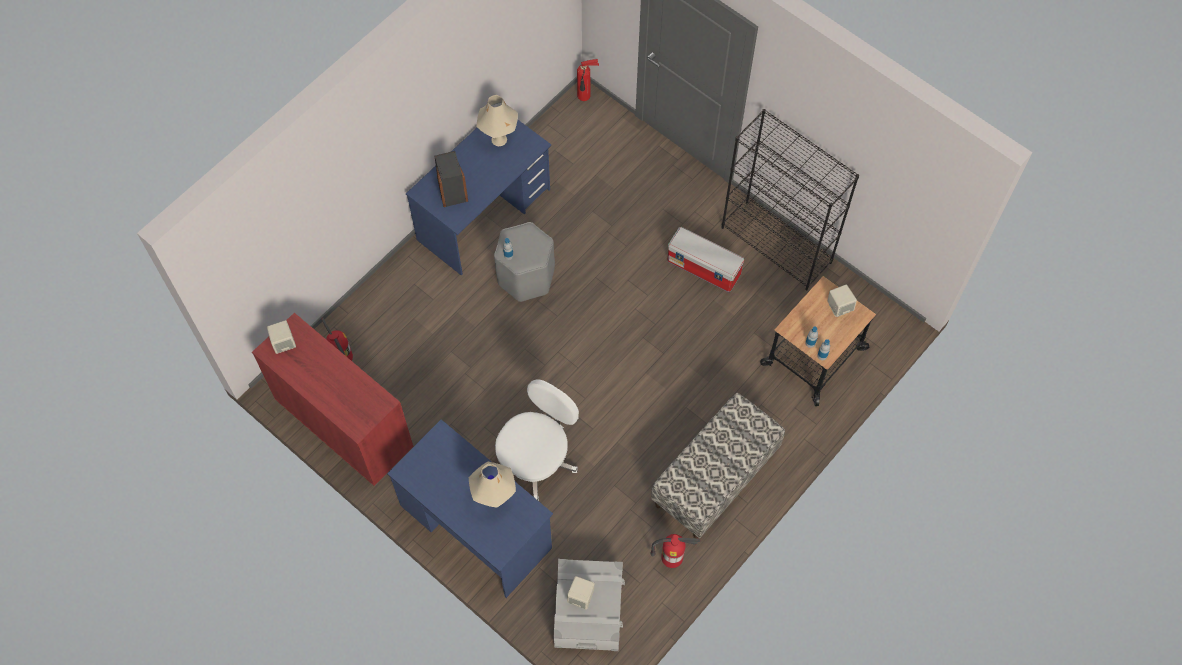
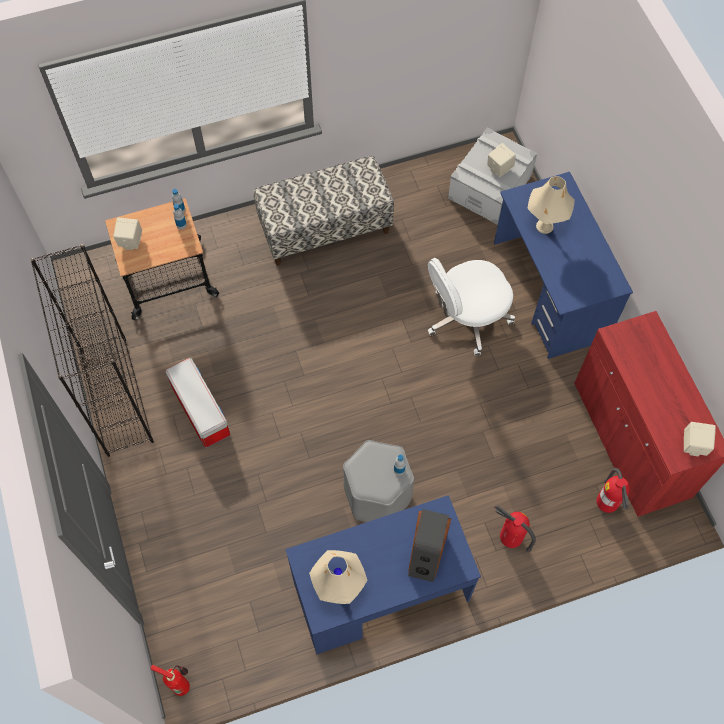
camera: 150 degrees left, 0 degrees up
(672, 559) = (401, 189): fire extinguisher -> fire extinguisher (509, 540)

